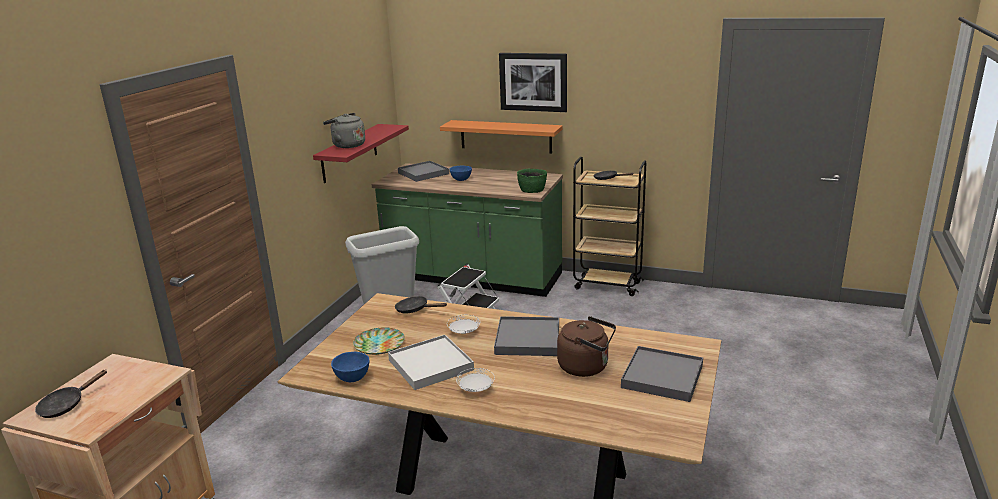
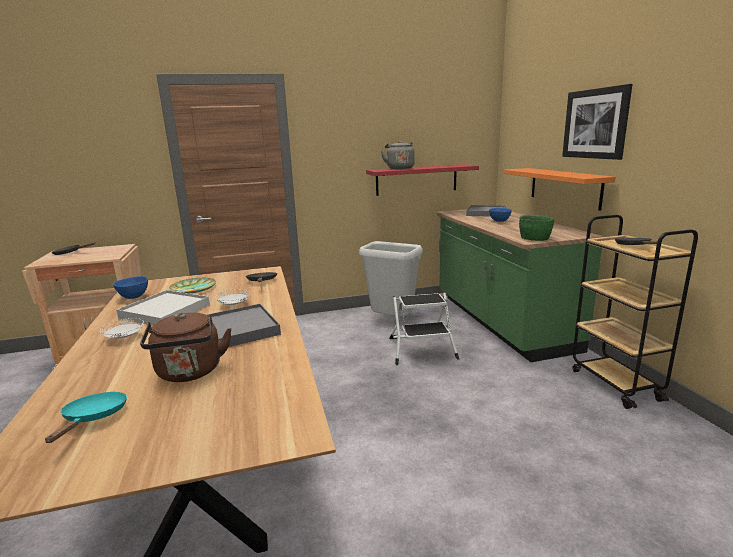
camera: 55 degrees right, 5 degrees down
(618, 406) = (93, 418): none -> turquoise frying pan
(662, 377) = (183, 428): grey tray -> none

